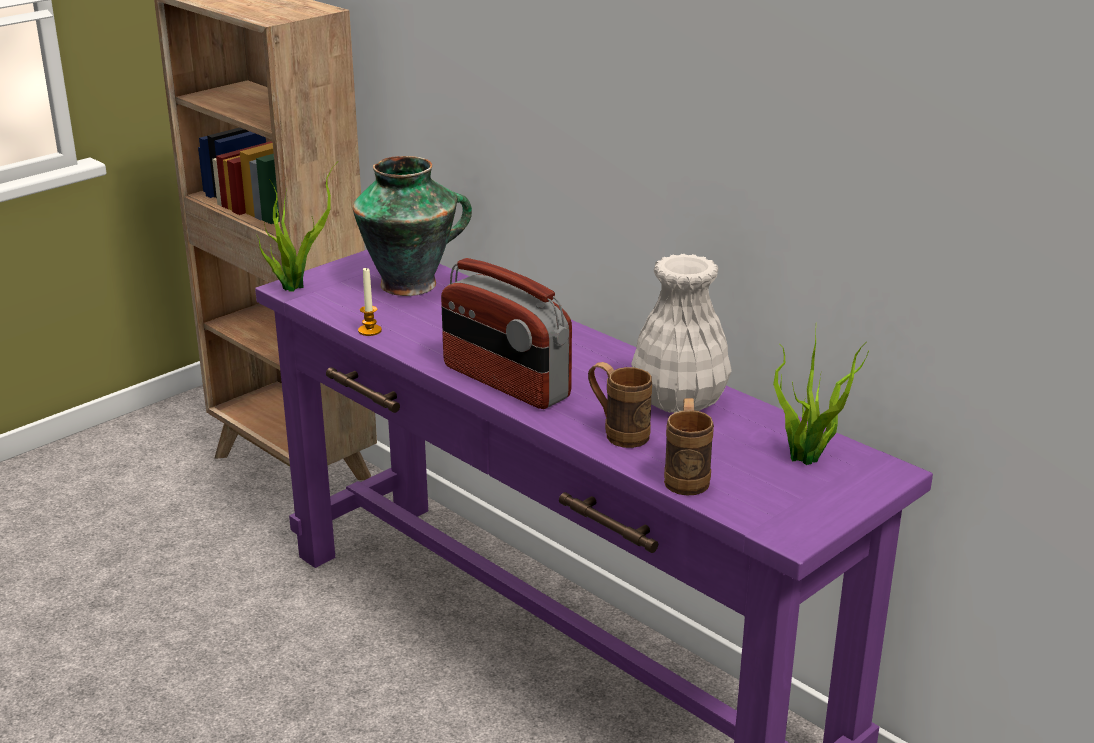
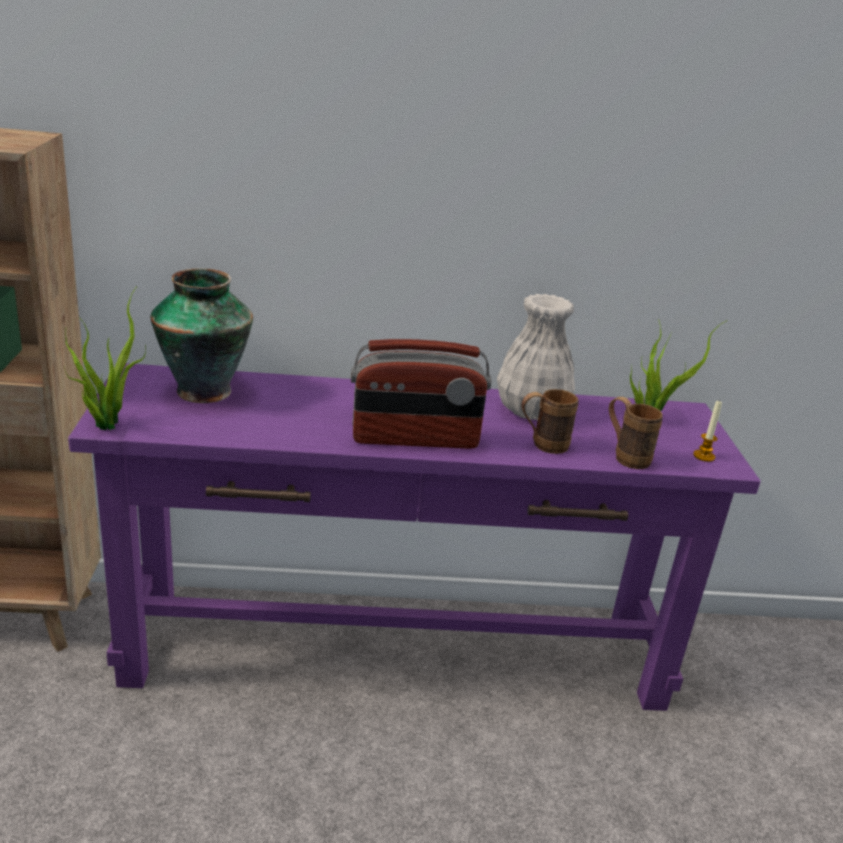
camera: 50 degrees left, 0 degrees up
(370, 331) = (245, 438): candle -> candle (704, 456)

